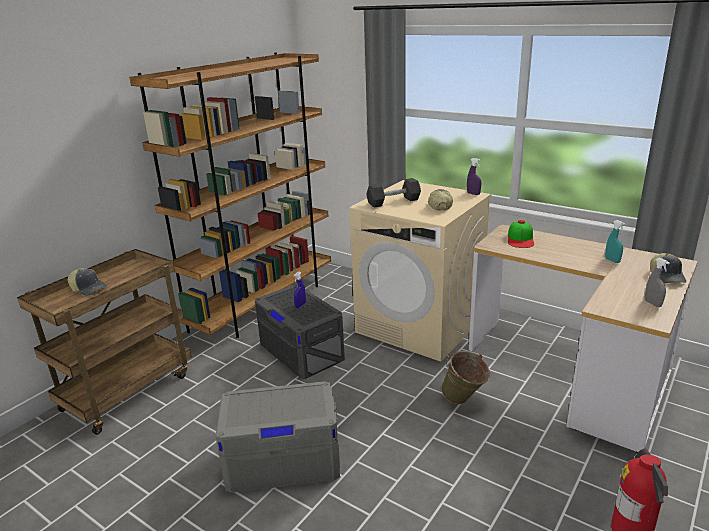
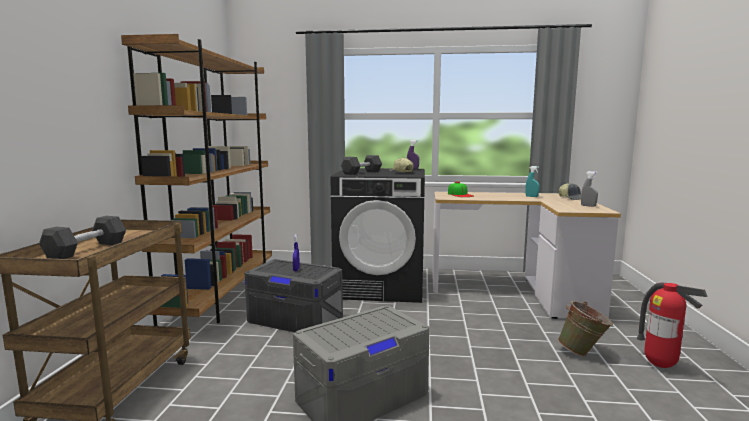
camera: 30 degrees left, 15 degrees down
(89, 288) = (87, 250): cap -> black dumbbell
(420, 325) = (381, 286): beige washing machine -> black washing machine
(464, 401) = (466, 320): green bucket -> green bucket (583, 353)

